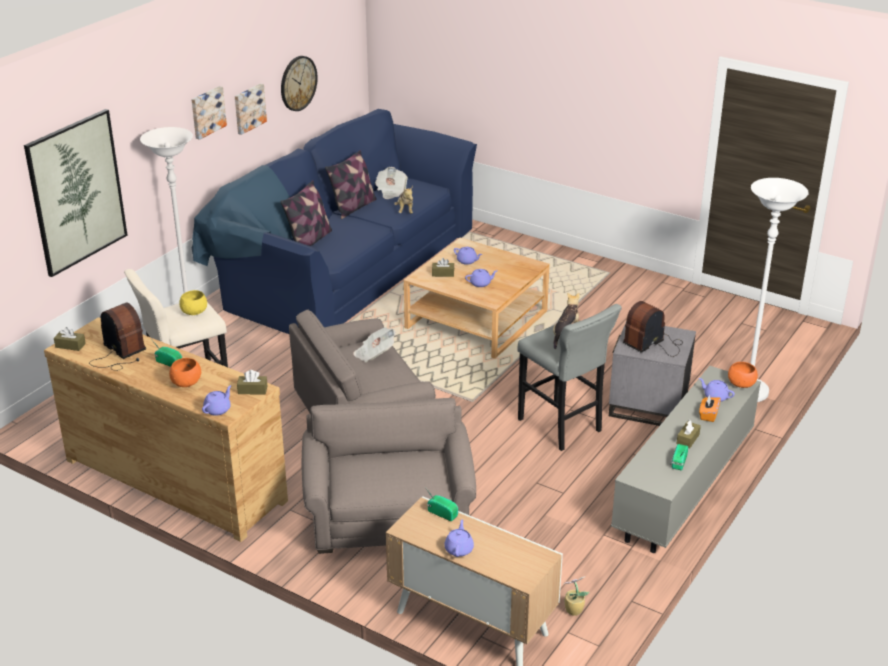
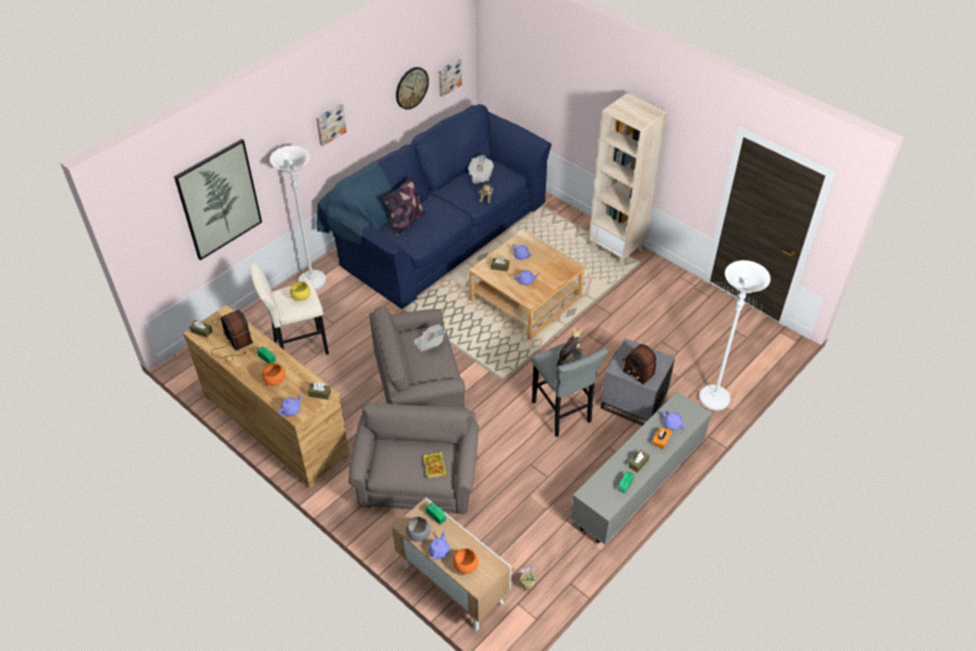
camera: 10 degrees right, 15 degrees up
(249, 108) = (367, 114): picture -> picture (449, 76)
(353, 207) = (447, 189): pillow -> none
(420, 475) = (435, 466): none -> book
(425, 535) = (418, 534): none -> grey bowl
(576, 264) = (617, 249): none -> beige bookcase
(654, 344) = (638, 366): radio -> radio turned 105 degrees counterclockwise
(742, 384) = (696, 414): orange bowl -> orange bowl (466, 566)

